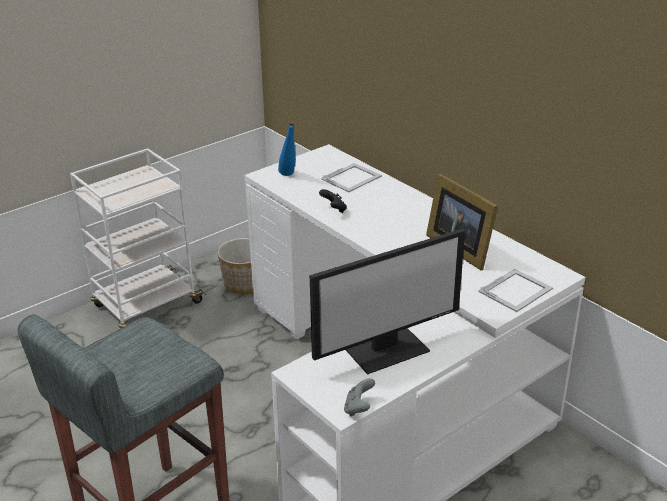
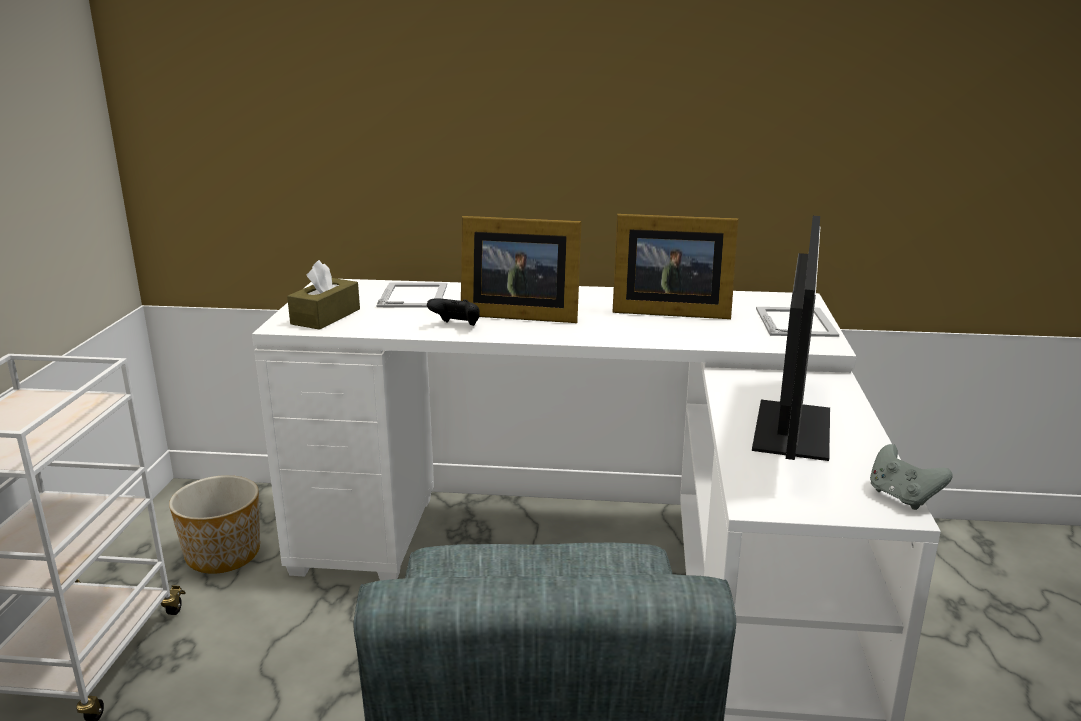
camera: 45 degrees left, 10 degrees down
(289, 176) = (326, 316): blue bottle -> brown tissue box
(377, 214) = (517, 314): none -> picture frame

